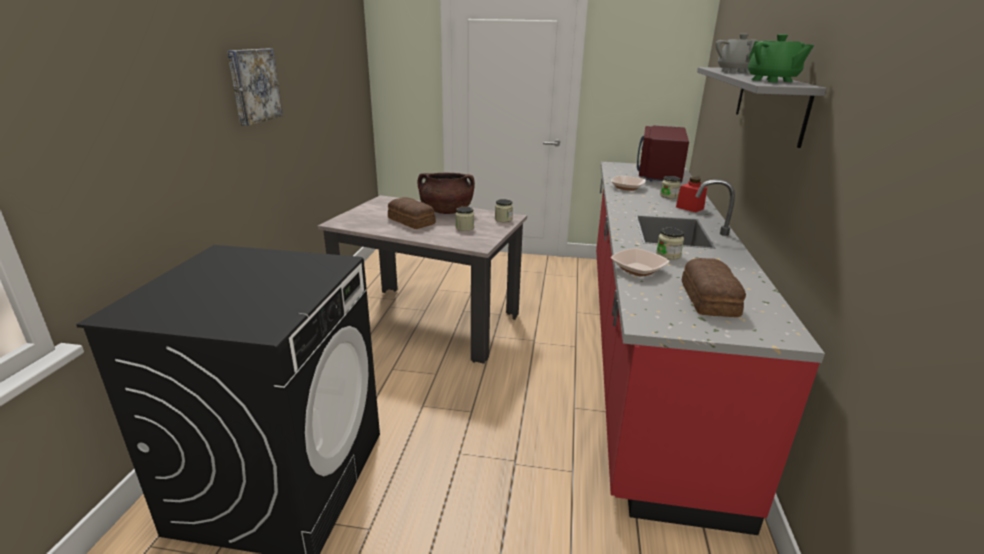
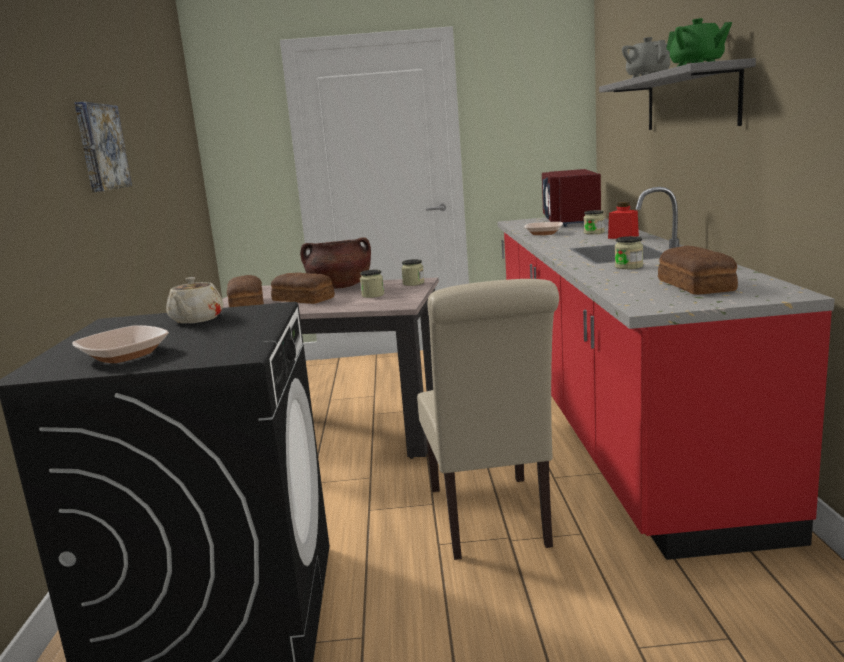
camera: 10 degrees left, 10 degrees down
(275, 266) = (196, 319): none -> beige teapot
(369, 217) = (247, 303): none -> bread
(508, 440) = (491, 521): none -> beige chair
(638, 269) = (606, 279): bowl -> bowl (124, 355)

